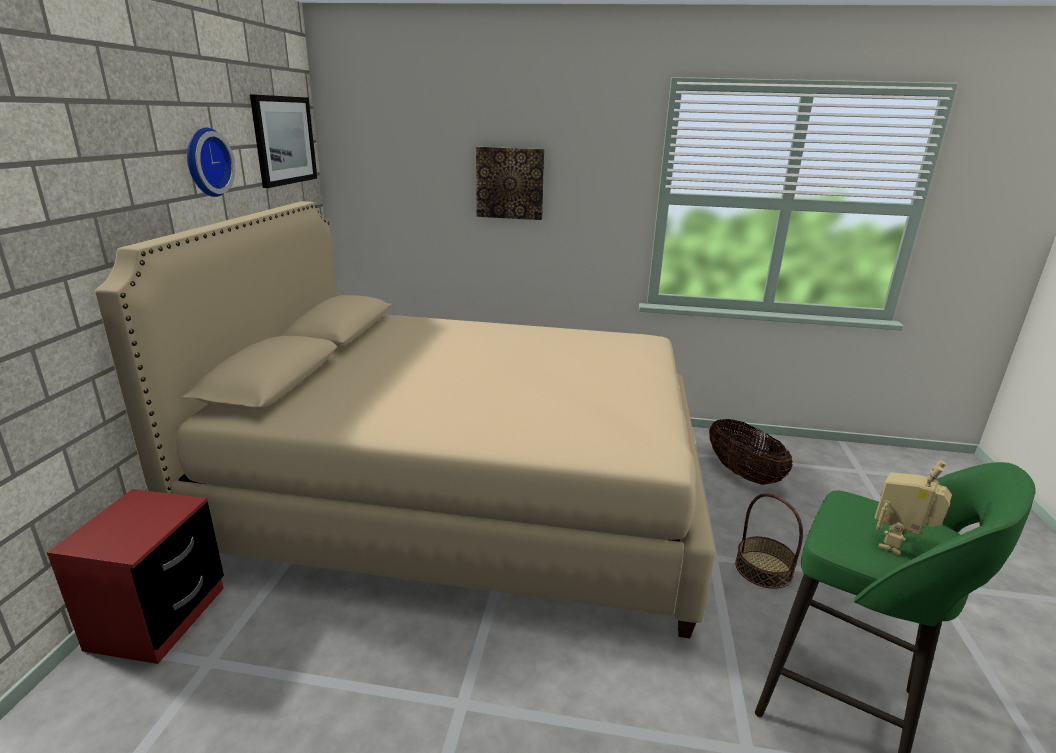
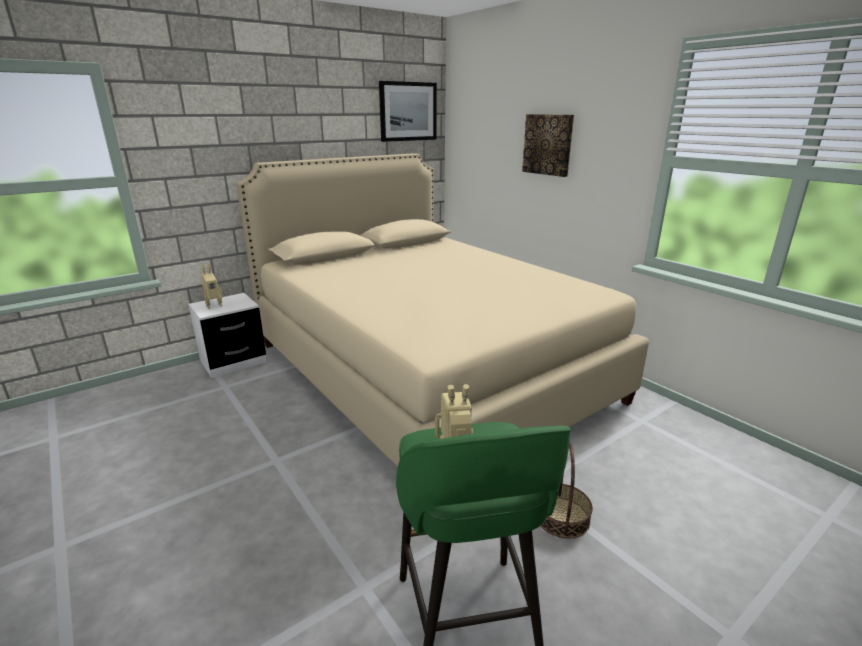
camera: 45 degrees right, 0 degrees up
(115, 532) = (213, 305): none -> toy robot
(158, 618) = (233, 362): red nightstand -> white nightstand
(205, 162) = (332, 122): wall clock -> none
(743, 474) = (666, 453): basket -> none

